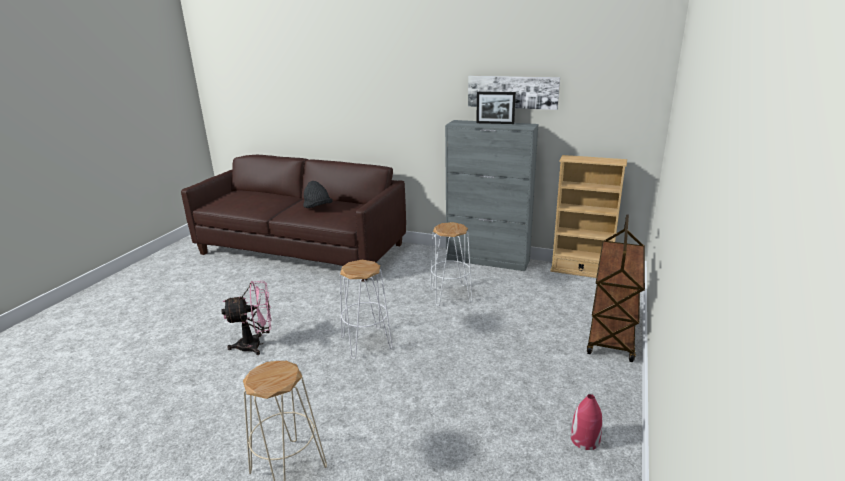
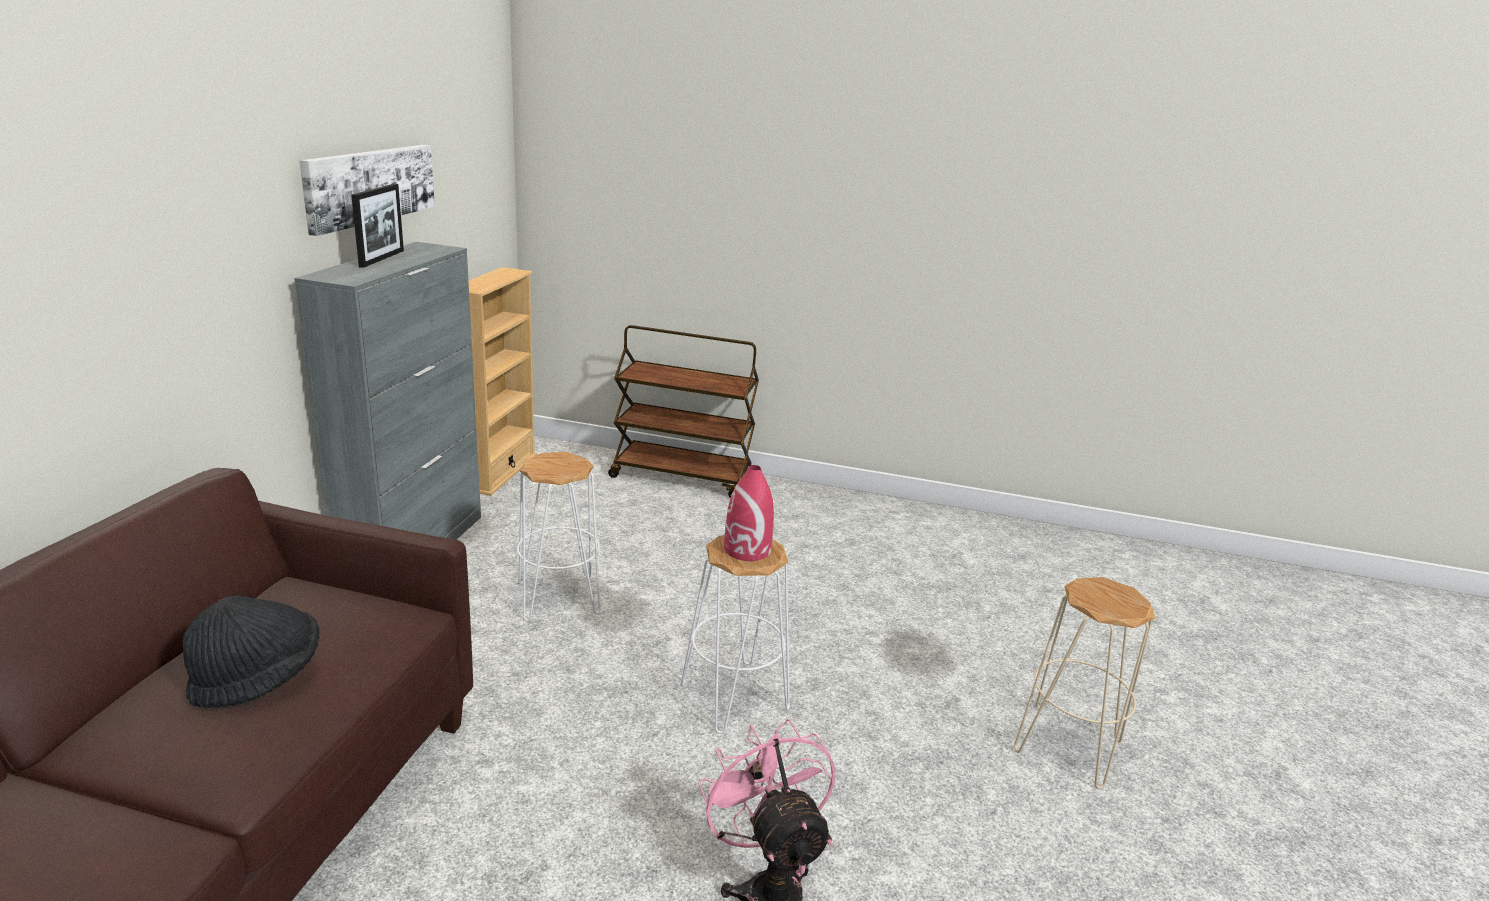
camera: 100 degrees left, 0 degrees up
(585, 439) = (891, 521): red vase -> red vase (747, 549)

